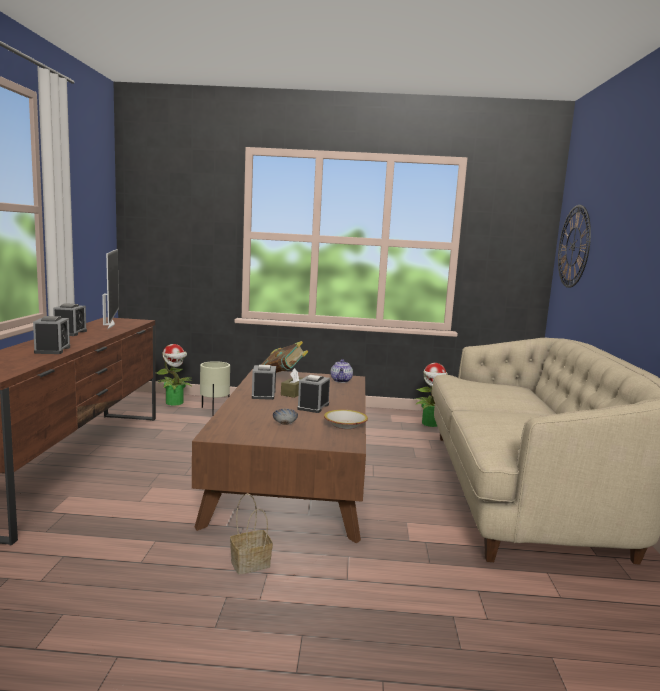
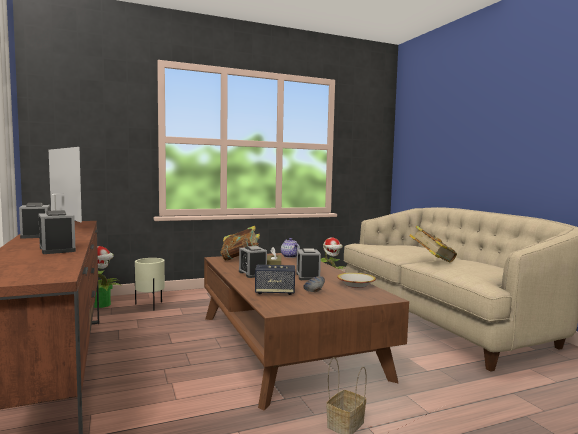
camera: 25 degrees left, 5 degrees down
(247, 418) = (275, 292): none -> speaker
(485, 412) = (432, 261): none -> book
(573, 246) = (417, 144): wall clock -> none

